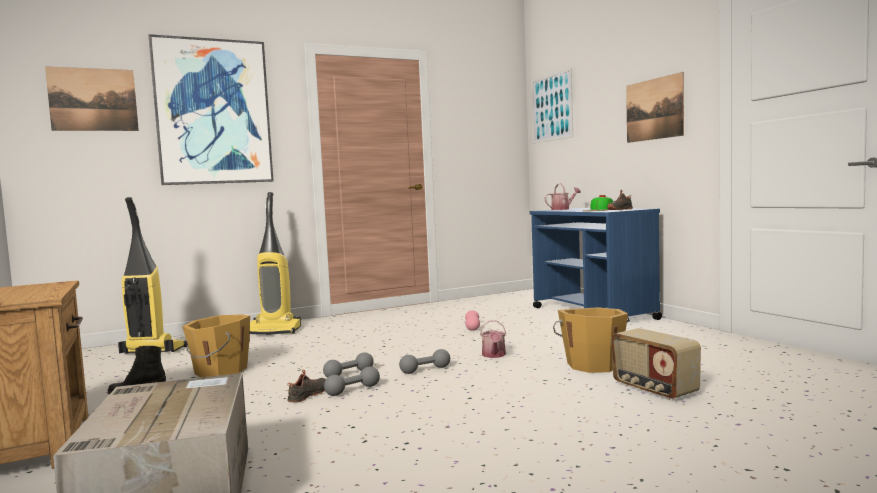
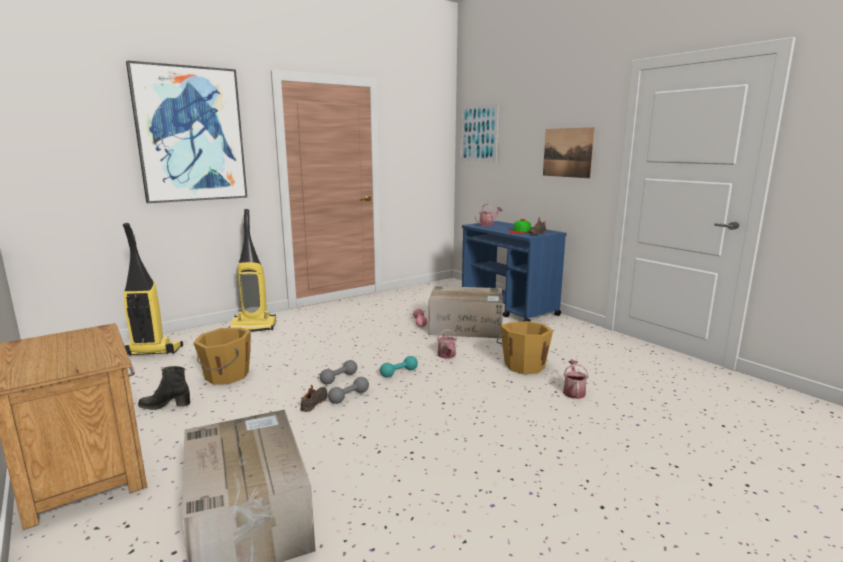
camera: 10 degrees left, 10 degrees up
(93, 99) = (76, 123): picture -> none
(425, 370) = (399, 373): grey dumbbell -> turquoise dumbbell
(531, 330) = (466, 327): none -> cardboard box
(654, 389) = (573, 391): radio -> watering can

